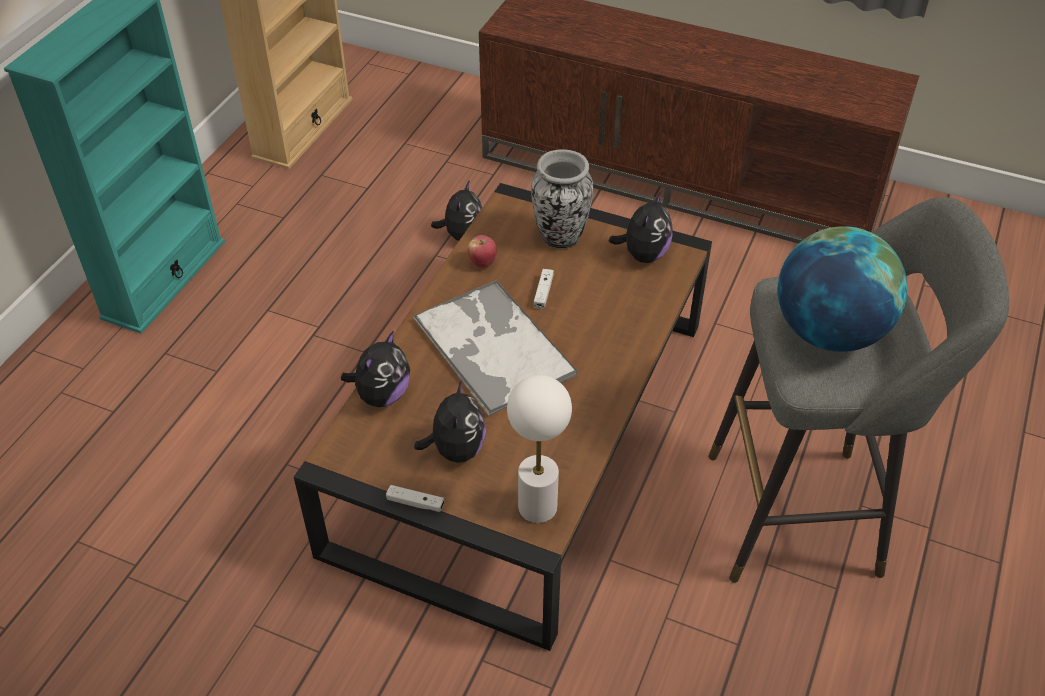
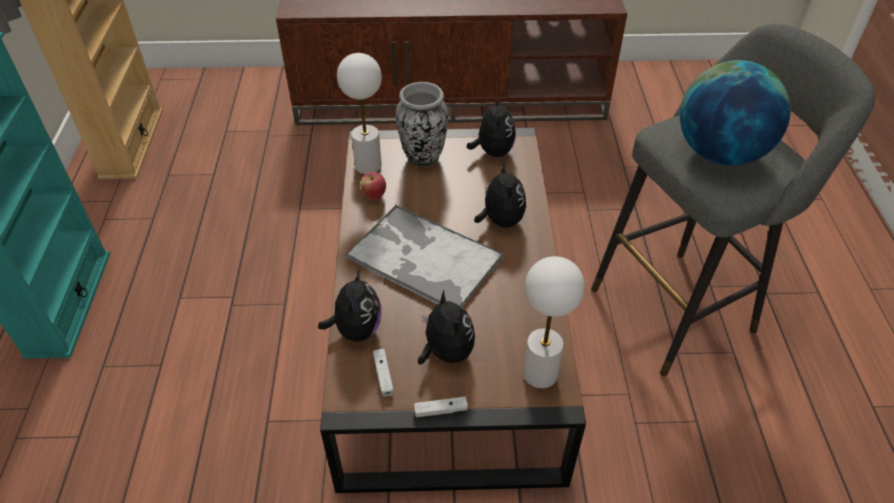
camera: 25 degrees left, 0 degrees up
(462, 235) = (312, 187): plush toy -> plush toy (500, 220)
(496, 227) = (368, 165): none -> white table lamp
(543, 292) = (436, 203): white game controller -> white game controller (383, 375)

